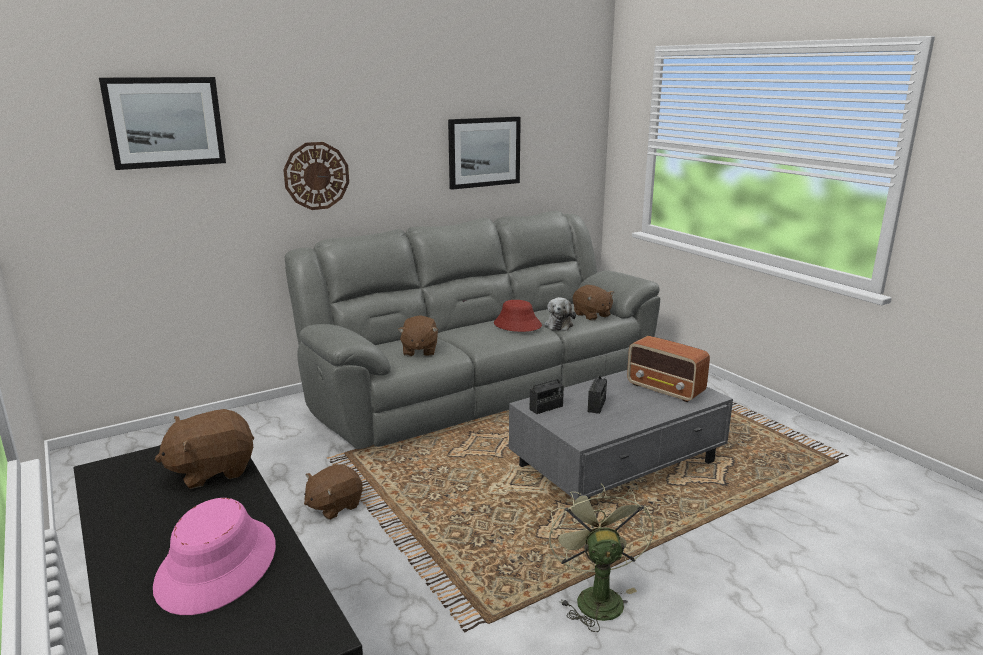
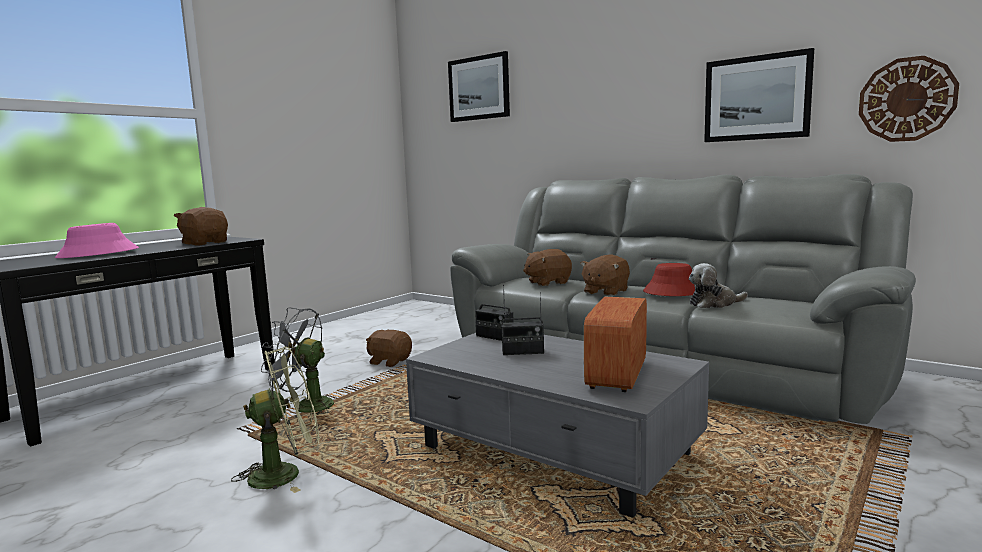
camera: 70 degrees right, 10 degrees down
(316, 176) = (572, 126): wall clock -> wall clock (906, 99)
(431, 578) = (305, 406): none -> grey fan
(592, 315) = (779, 308): brown plush toy -> brown plush toy (605, 292)

